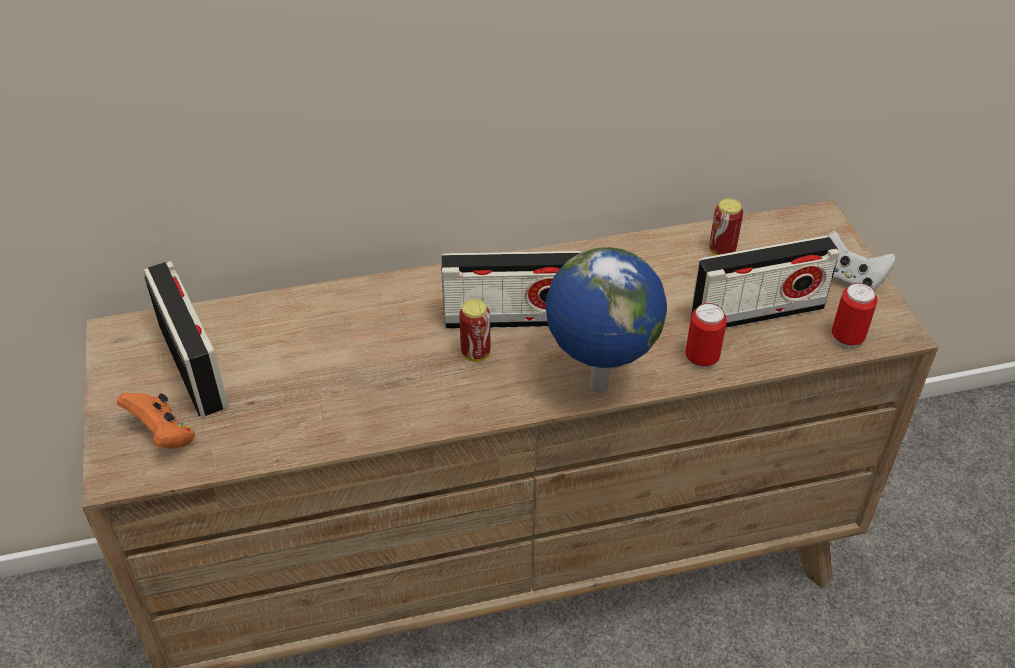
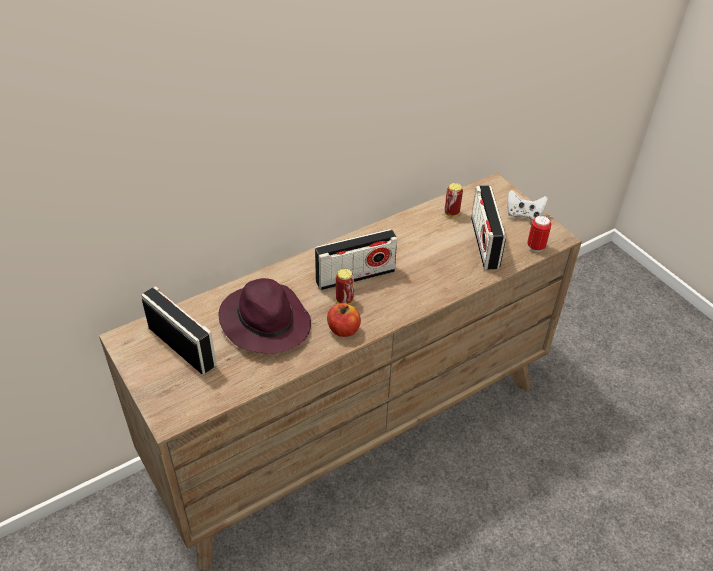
camera: 20 degrees left, 0 degrees up
(163, 435) = (185, 390): orange game controller -> none
(334, 358) = (264, 322): none -> purple hat
(451, 400) = (343, 329): none -> apple
(597, 387) = (419, 303): globe -> none
(701, 359) = (467, 275): can -> none
(757, 312) = (484, 243): radio -> radio turned 120 degrees clockwise

